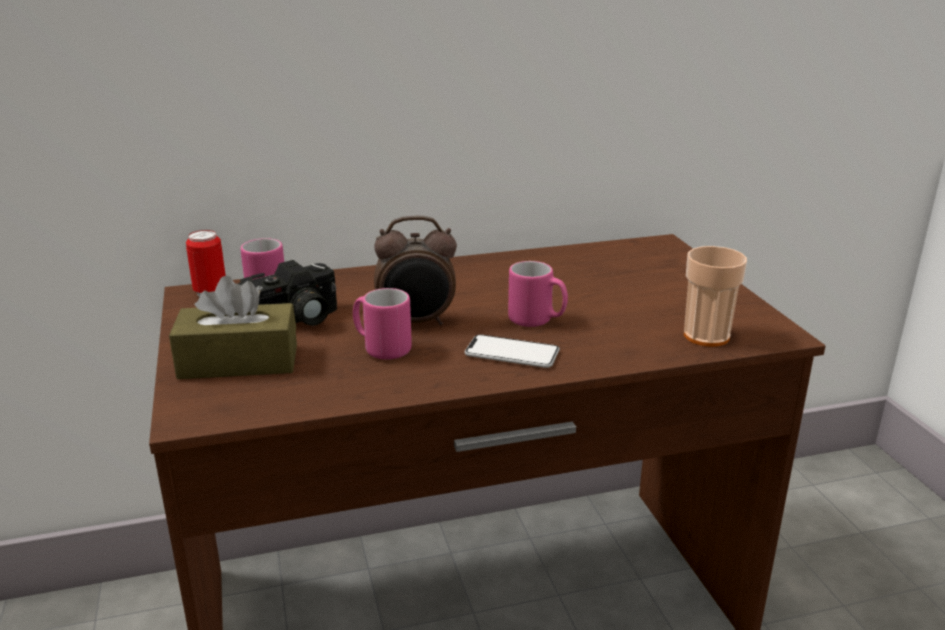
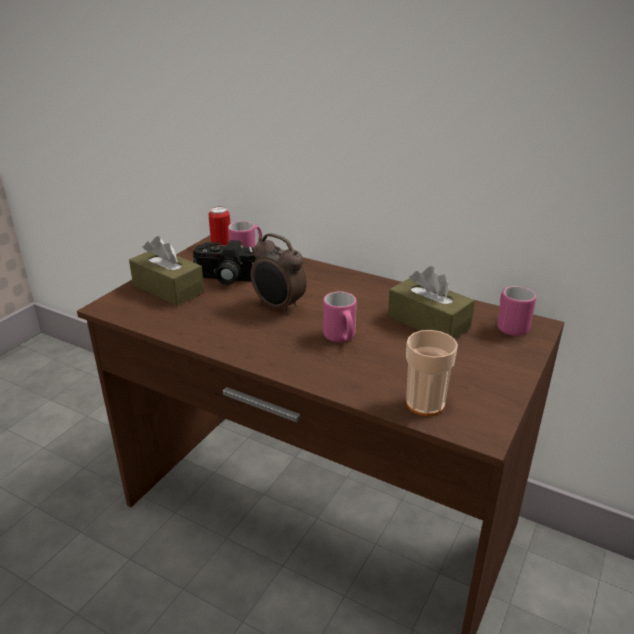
camera: 45 degrees right, 5 degrees up
(381, 348) = (235, 313): pink mug -> pink mug (509, 326)
(512, 353) = (289, 350): phone -> none
(581, 276) = (428, 322): none -> brown tissue box

